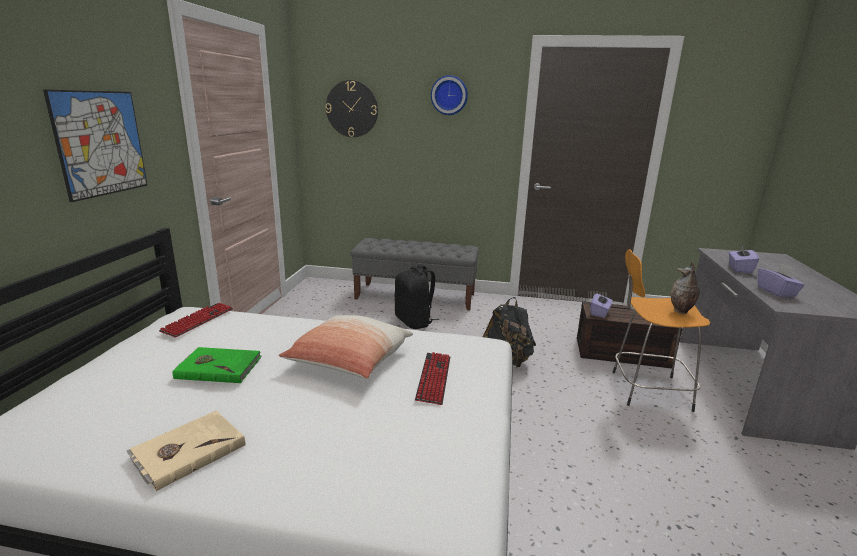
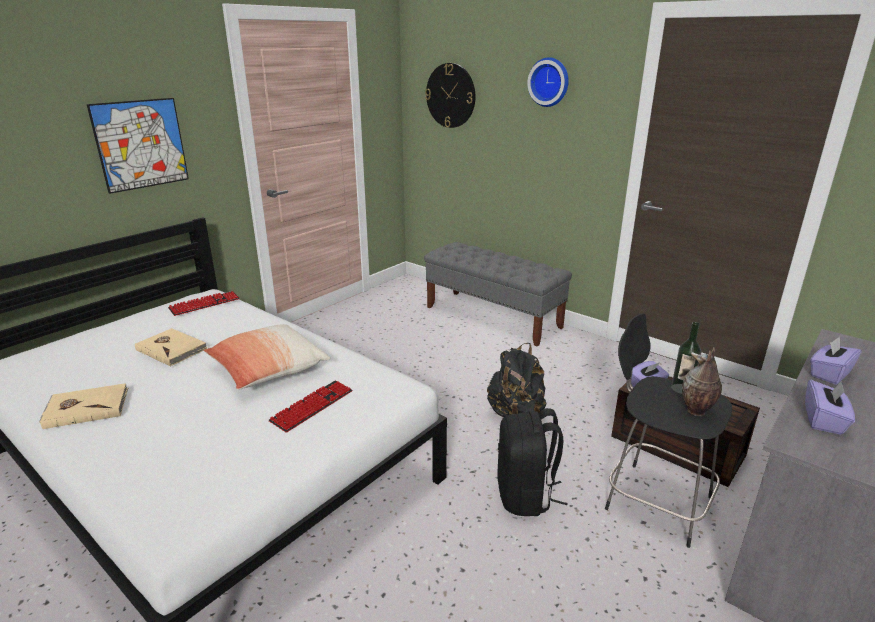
camera: 30 degrees right, 5 degrees up
(219, 367) = (172, 349): green book -> beige book
(414, 322) = (462, 346): black backpack -> black backpack (525, 496)
(647, 390) = (654, 501): orange stool -> black stool
(656, 300) = (681, 389): none -> bottle

